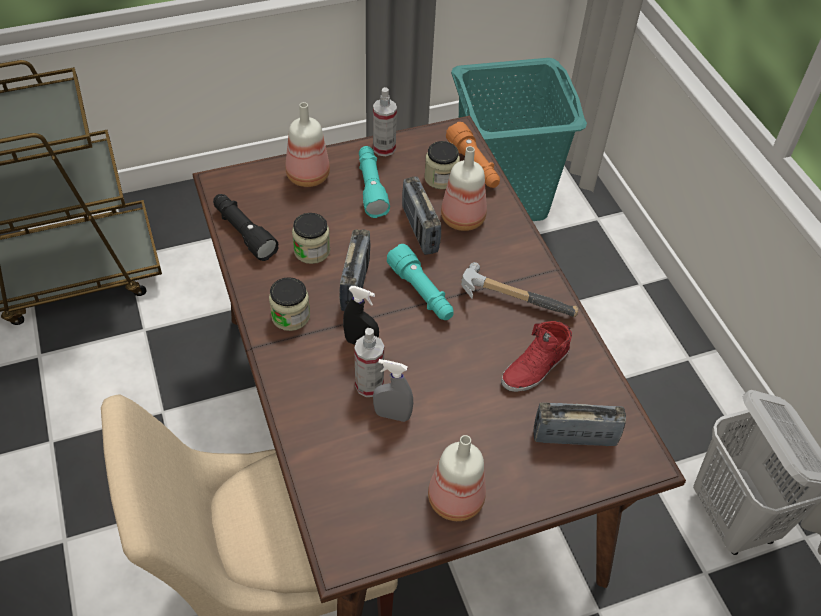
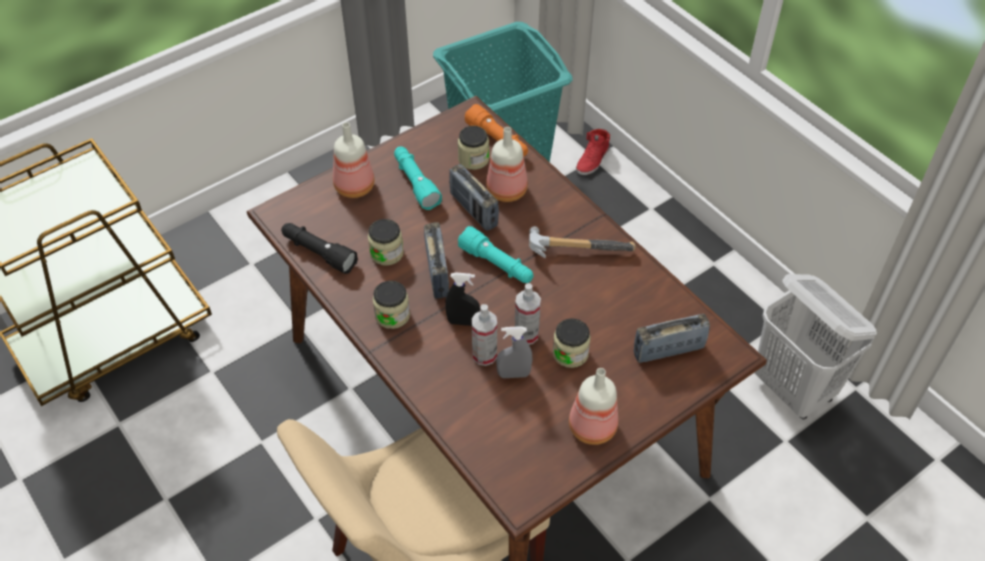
camera: 15 degrees left, 0 degrees up
(384, 148) = (412, 144): spray bottle -> spray bottle (526, 335)
(463, 409) = (570, 353): none -> jar
(536, 367) = (616, 302): red shoe -> red shoe (593, 160)

